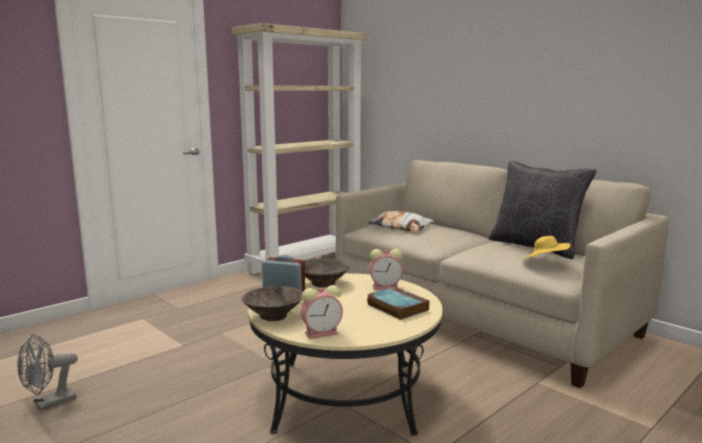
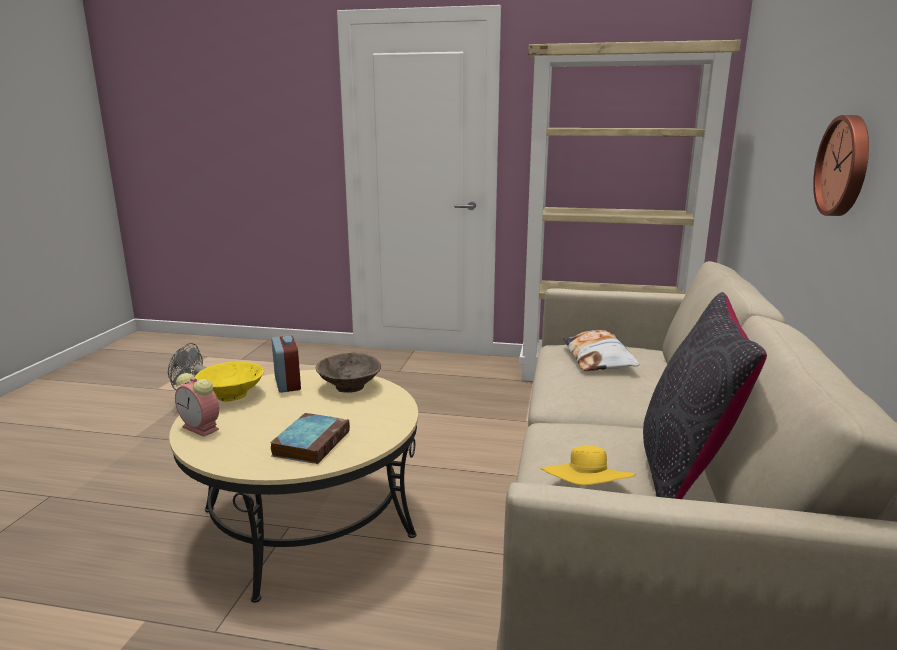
camera: 55 degrees right, 5 degrees up
(274, 316) = (232, 395): brown bowl -> yellow bowl
(386, 287) = (377, 419): alarm clock -> none
(506, 99) = (845, 166): none -> wall clock

